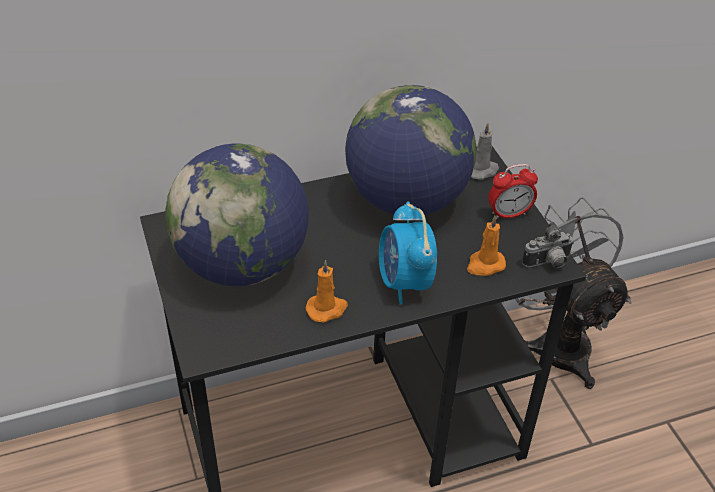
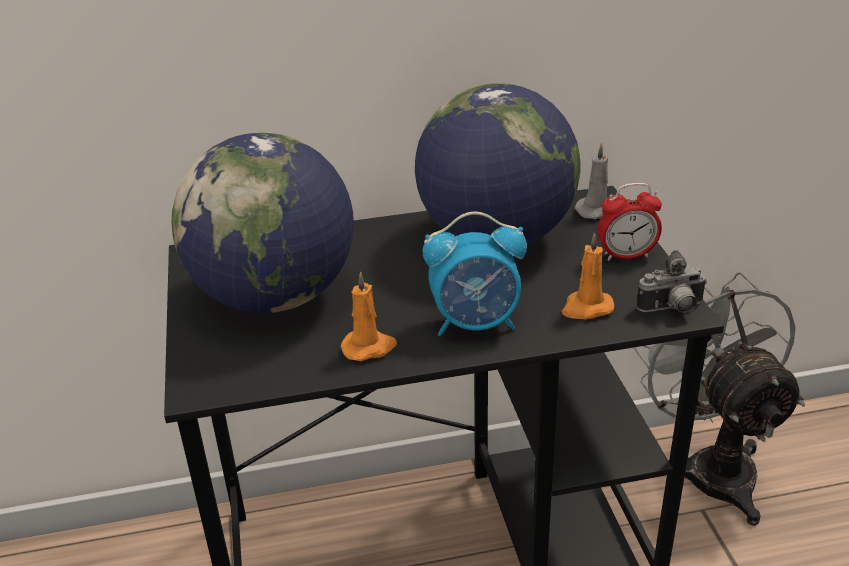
camera: 10 degrees right, 10 degrees down
(404, 283) = (476, 323): alarm clock -> alarm clock turned 90 degrees counterclockwise

